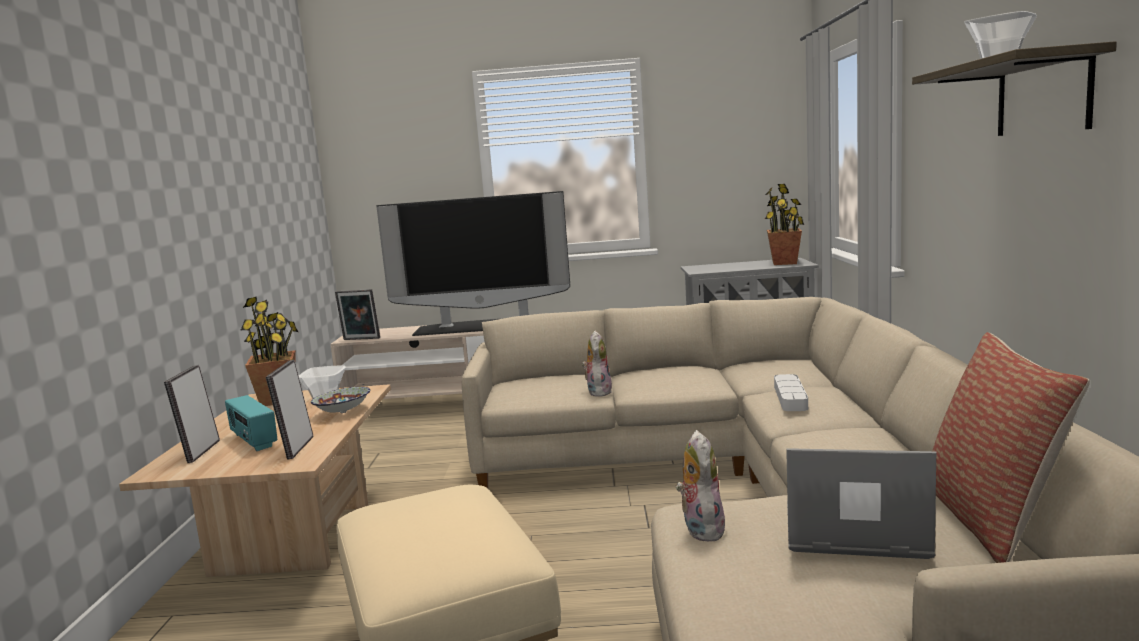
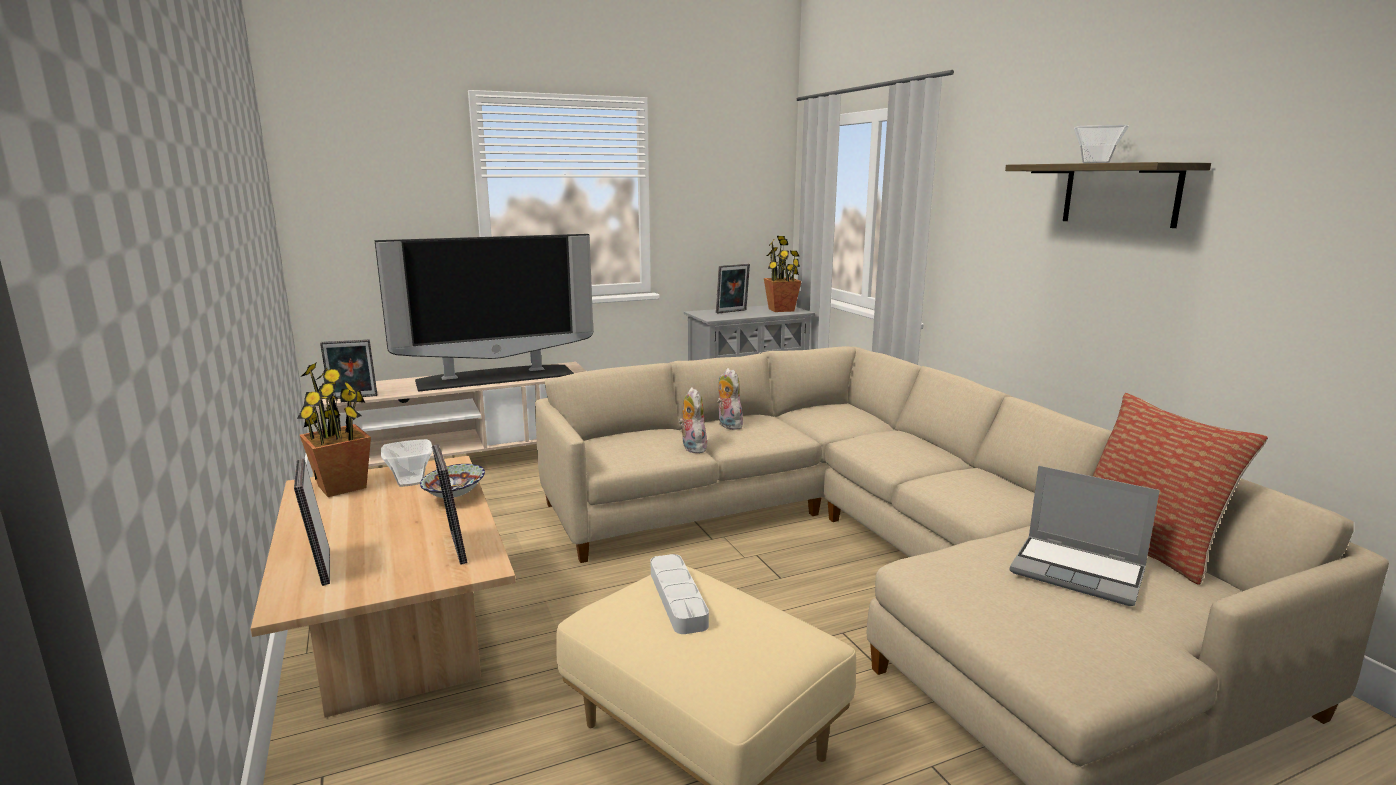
camera: 25 degrees left, 5 degrees up
(253, 441) = (380, 545): radio -> none
(700, 529) = (948, 584): plush toy -> plush toy (727, 425)
(729, 265) = (732, 312): none -> picture frame
(790, 397) = (881, 443): grey tray -> grey tray (677, 598)
(853, 534) = (1079, 572): laptop -> laptop turned 135 degrees counterclockwise

